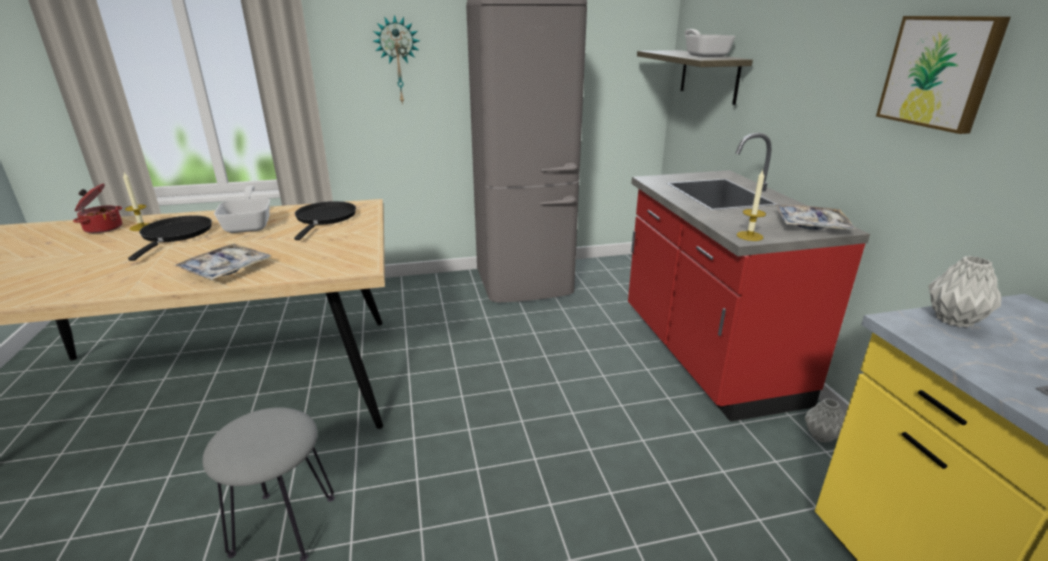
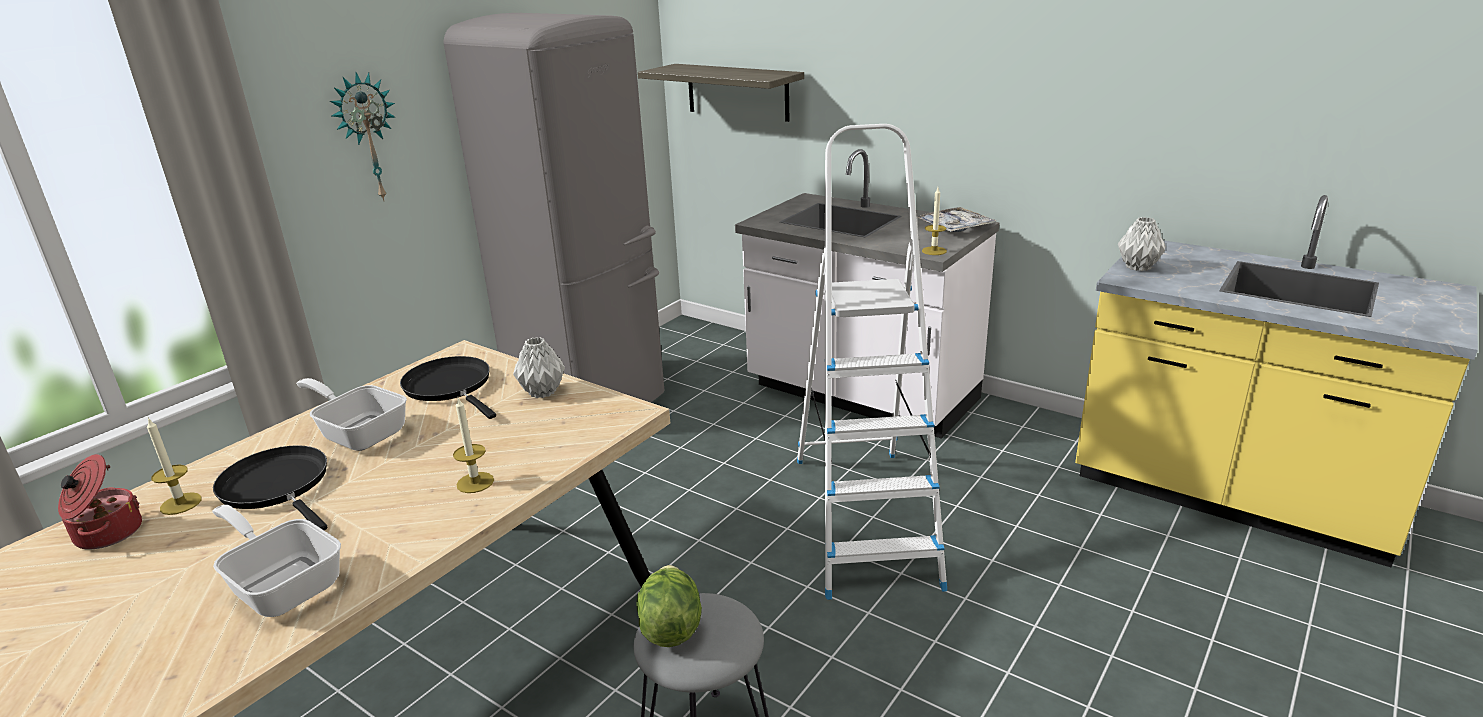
camera: 40 degrees left, 0 degrees up
(225, 269) = (475, 482): tray -> candle
(249, 423) = (670, 627): none -> lettuce
(581, 446) = (864, 519): none -> white step ladder
(704, 55) = (742, 71): frying pan -> frying pan (283, 583)
(706, 357) = (861, 395): red counter -> white counter
(820, 435) = (1007, 417): grey vase -> grey vase (542, 392)
(940, 72) = (1027, 77): picture -> none

